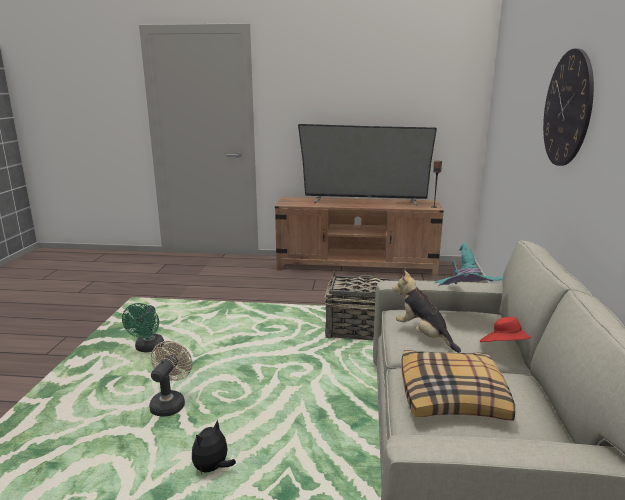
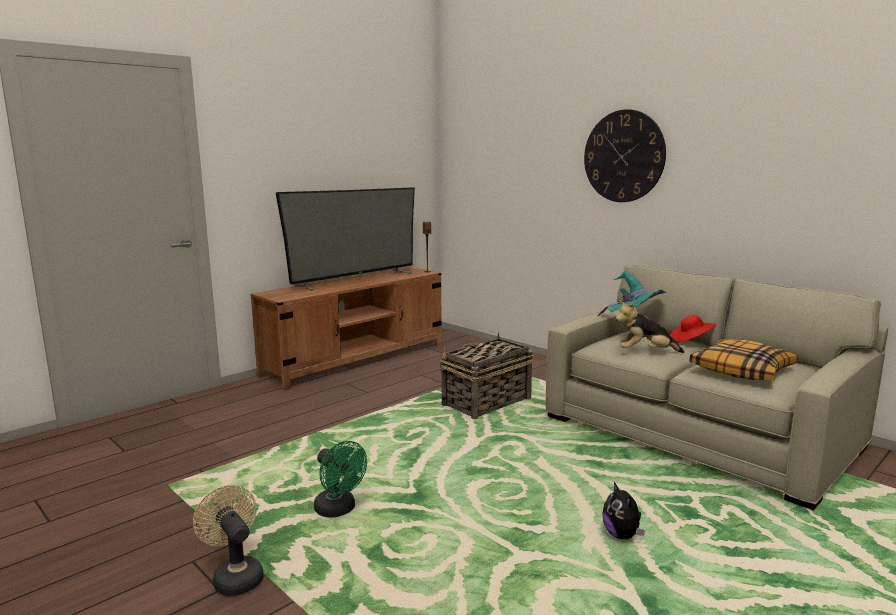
camera: 50 degrees left, 5 degrees down
(170, 403) = (483, 527): beige fan -> beige fan (235, 576)

